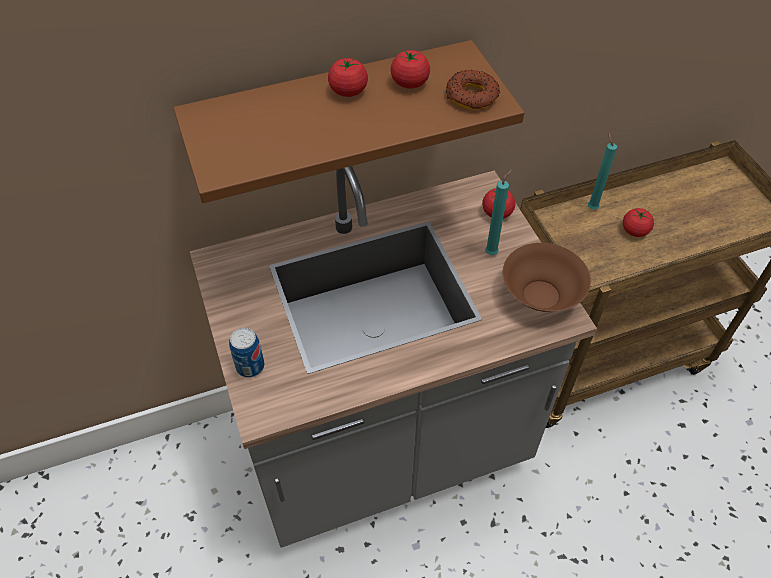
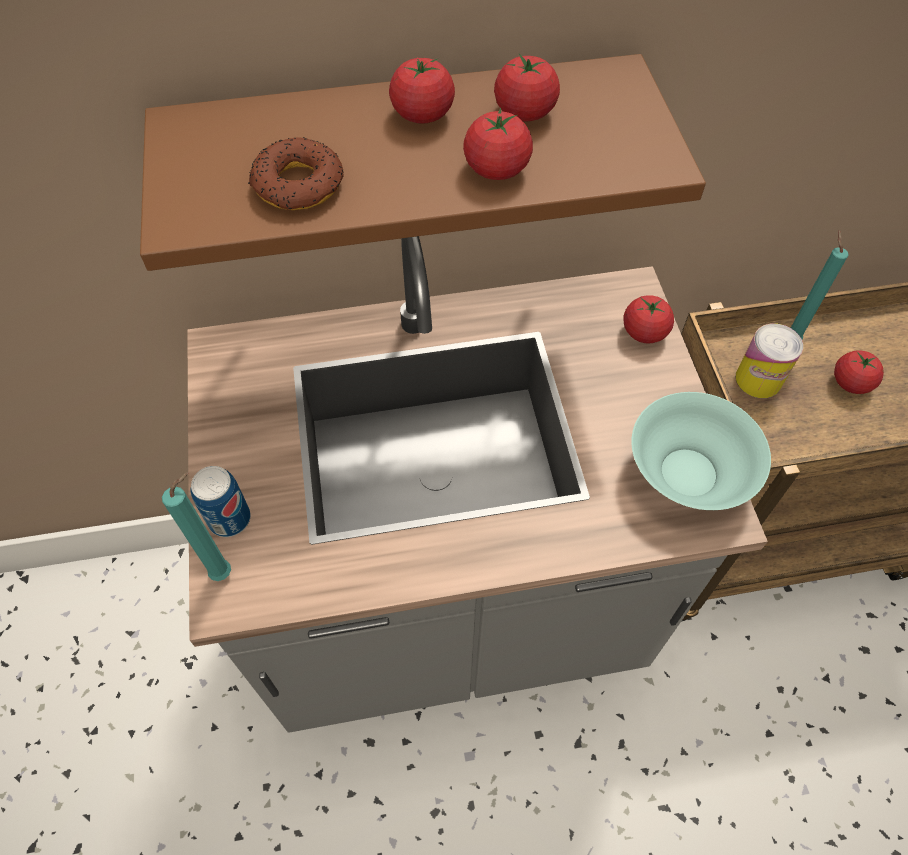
camera: 10 degrees right, 5 degrees up
(401, 118) = (496, 169): none -> tomato
(472, 96) = (622, 145): donut -> donut (298, 185)
(492, 252) = (626, 393): turquoise candle -> turquoise candle (225, 572)
(540, 296) = (687, 474): brown bowl -> turquoise bowl
(575, 236) = (758, 379): none -> can

